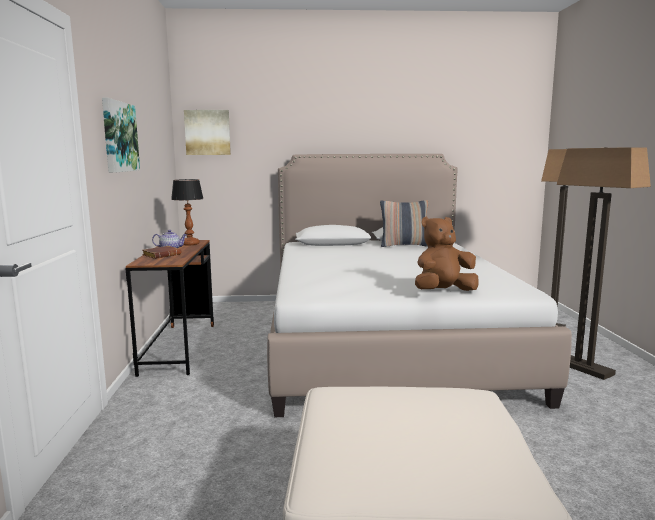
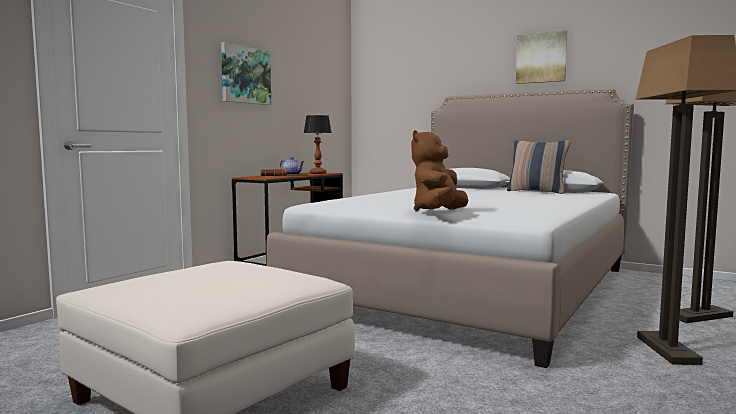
camera: 35 degrees right, 5 degrees down
(207, 132) = (377, 80): picture -> picture (541, 58)
(443, 292) = (438, 212): brown plush toy -> brown plush toy turned 75 degrees counterclockwise

